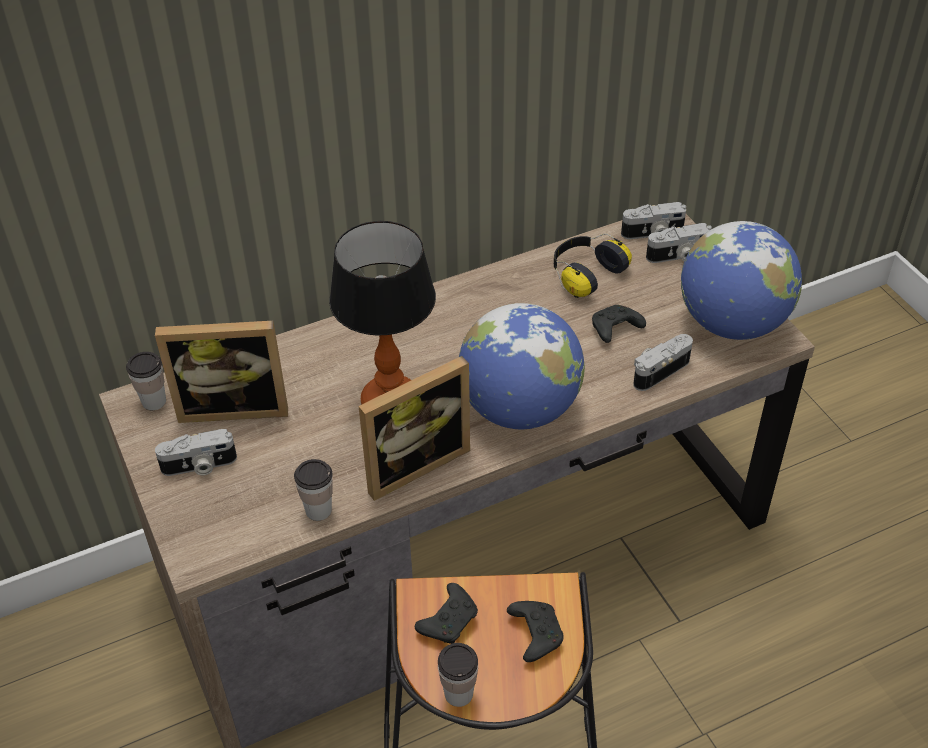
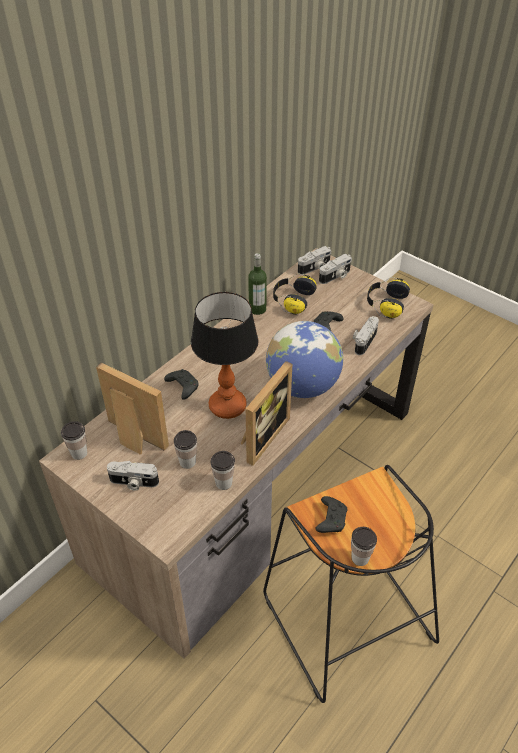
camera: 25 degrees left, 0 degrees up
(199, 466) = (133, 482): camera -> camera turned 45 degrees clockwise
(234, 405) = (133, 439): picture frame -> picture frame turned 120 degrees counterclockwise
(287, 463) = (187, 462): none -> cup
(523, 272) = (257, 309): none -> bottle
(534, 633) = (381, 508): black game controller -> black game controller (182, 387)
(732, 323) = (385, 304): globe -> headphones

